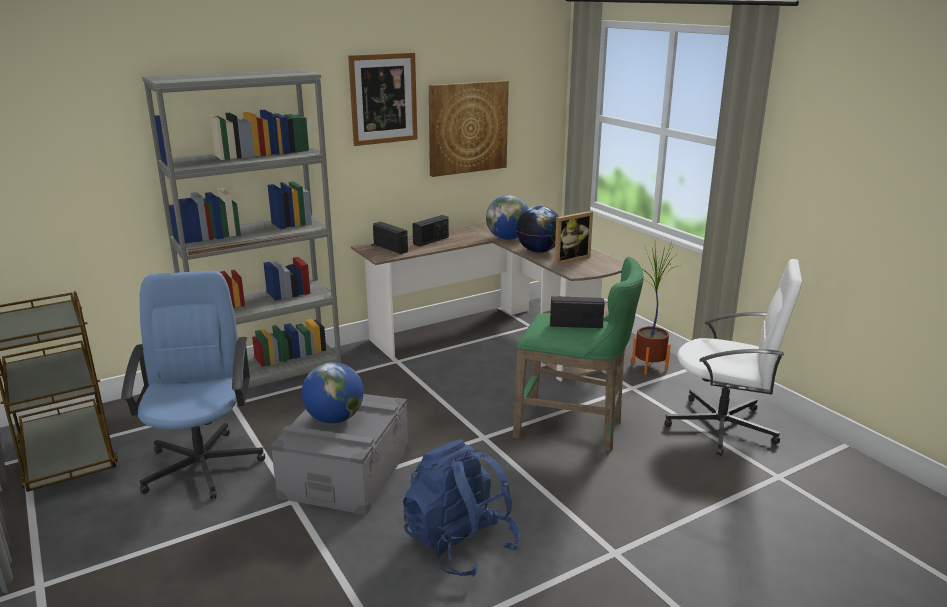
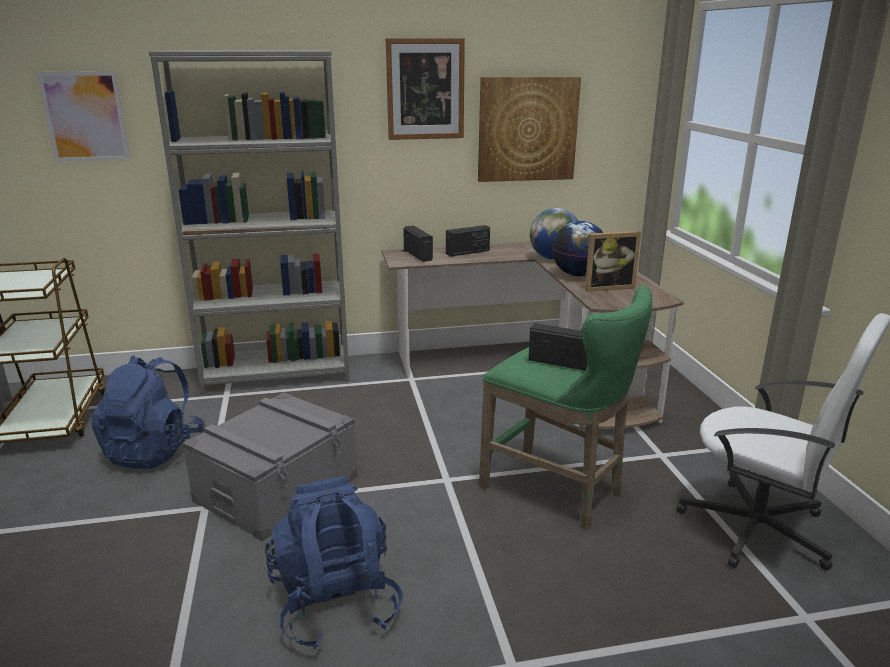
camera: 20 degrees right, 0 degrees up
(63, 146) = (85, 116): none -> picture
(203, 465) = (154, 450): blue office chair -> blue backpack
(334, 419) = (265, 426): globe -> none
(649, 366) = (698, 433): potted plant -> none

